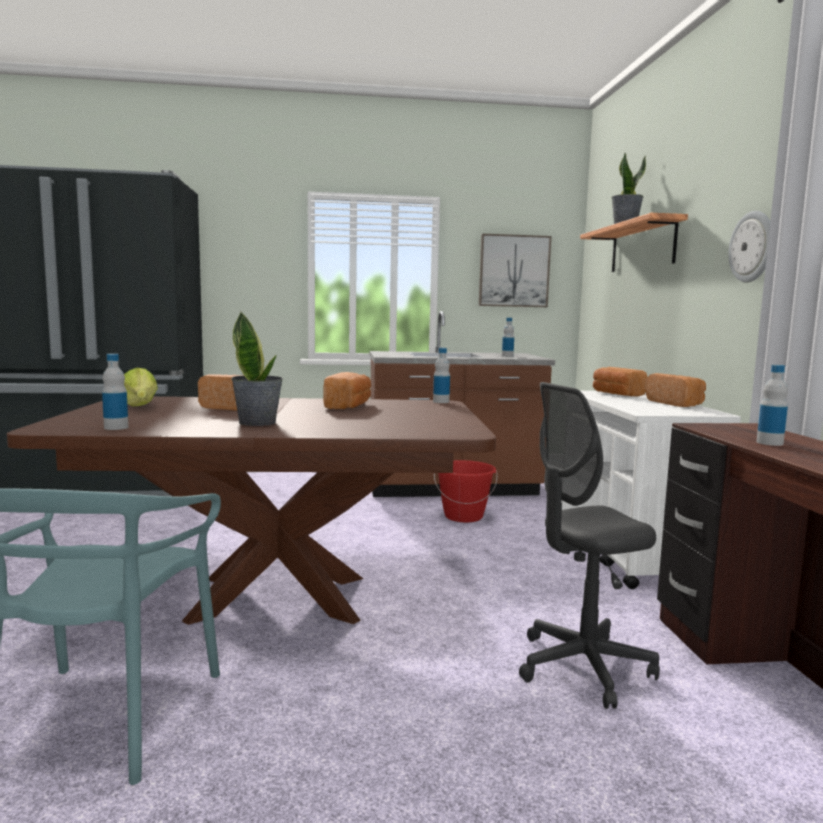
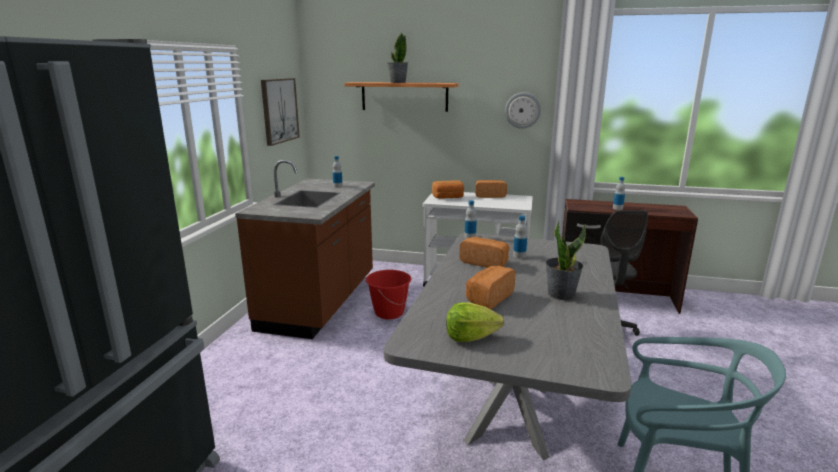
camera: 70 degrees left, 10 degrees up
(116, 427) = (590, 343): bottle -> bottle (519, 256)
(278, 597) = (511, 411): brown dining table -> grey dining table

